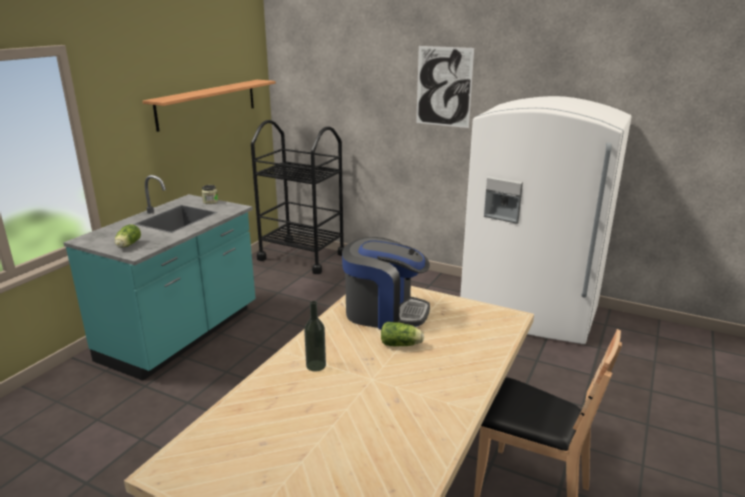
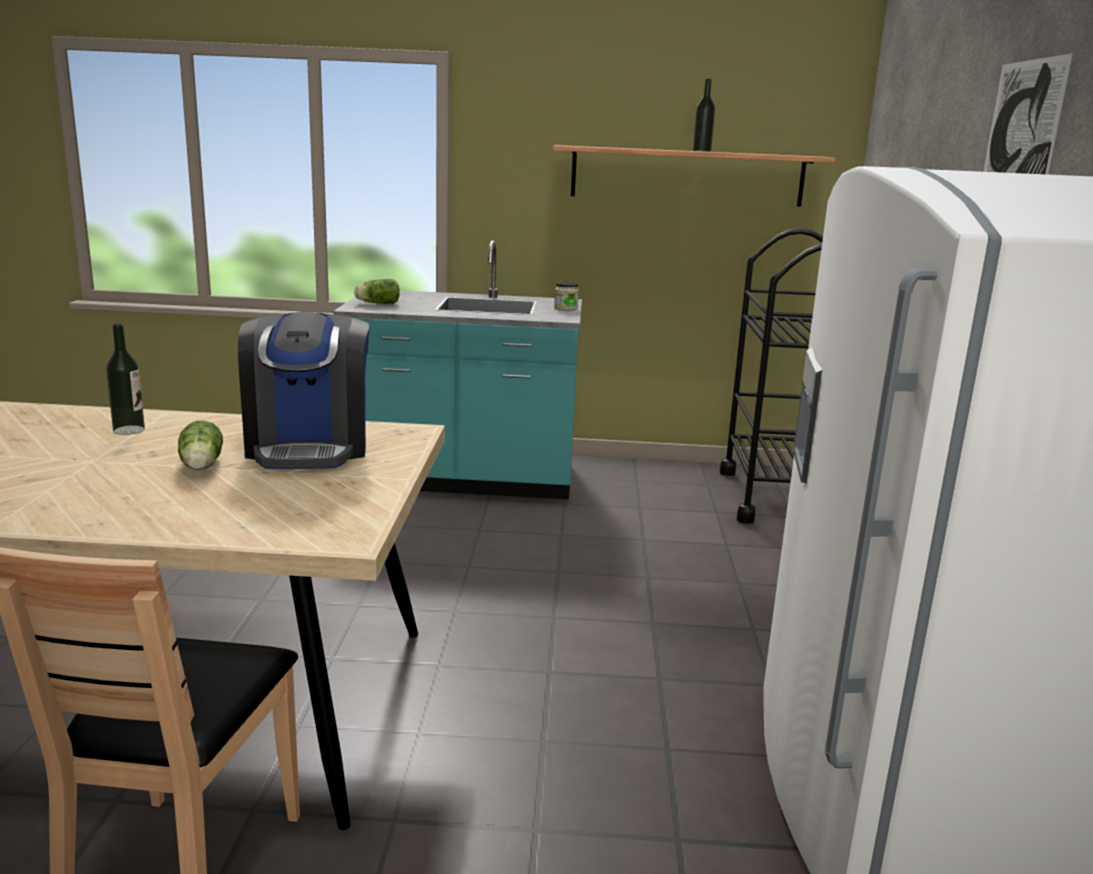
camera: 65 degrees right, 5 degrees down
(219, 88) = (702, 151): none -> bottle

